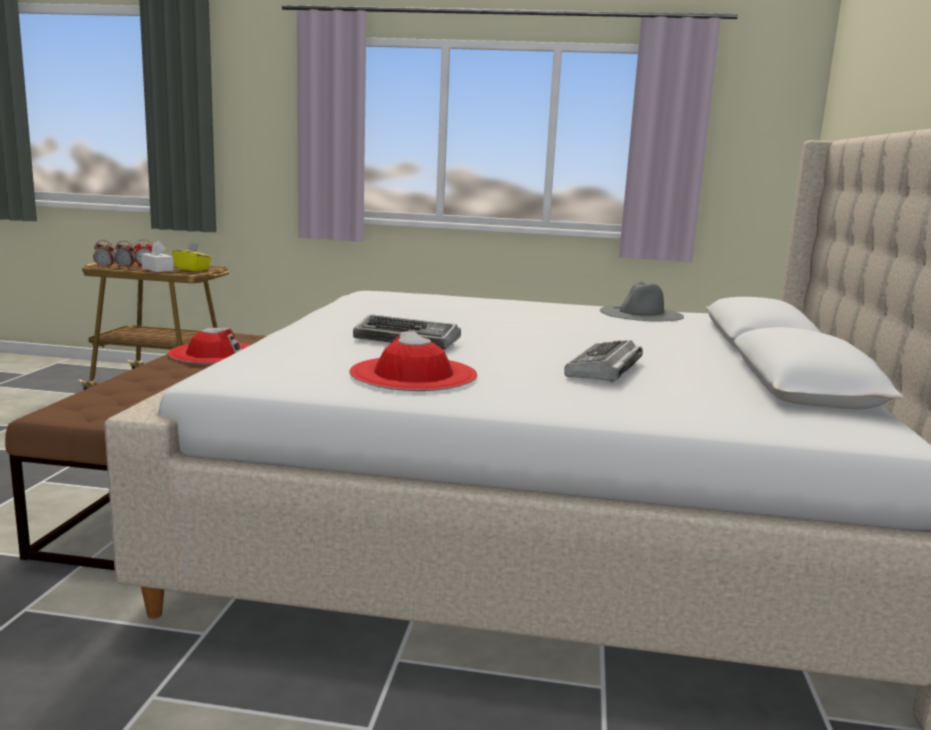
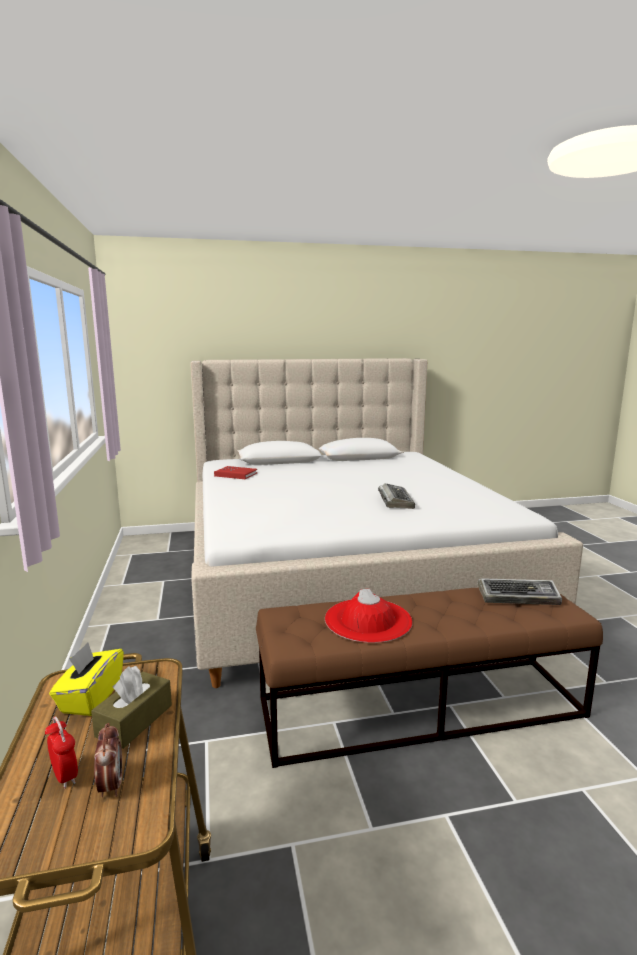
camera: 110 degrees left, 0 degrees up
(105, 267) = (152, 798): alarm clock -> none
(157, 269) = (134, 720): white tissue box -> brown tissue box
(413, 374) = (454, 491): red hat -> none
(604, 369) = (388, 473): keyboard -> keyboard (518, 596)
(641, 313) = (236, 474): grey hat -> red book

